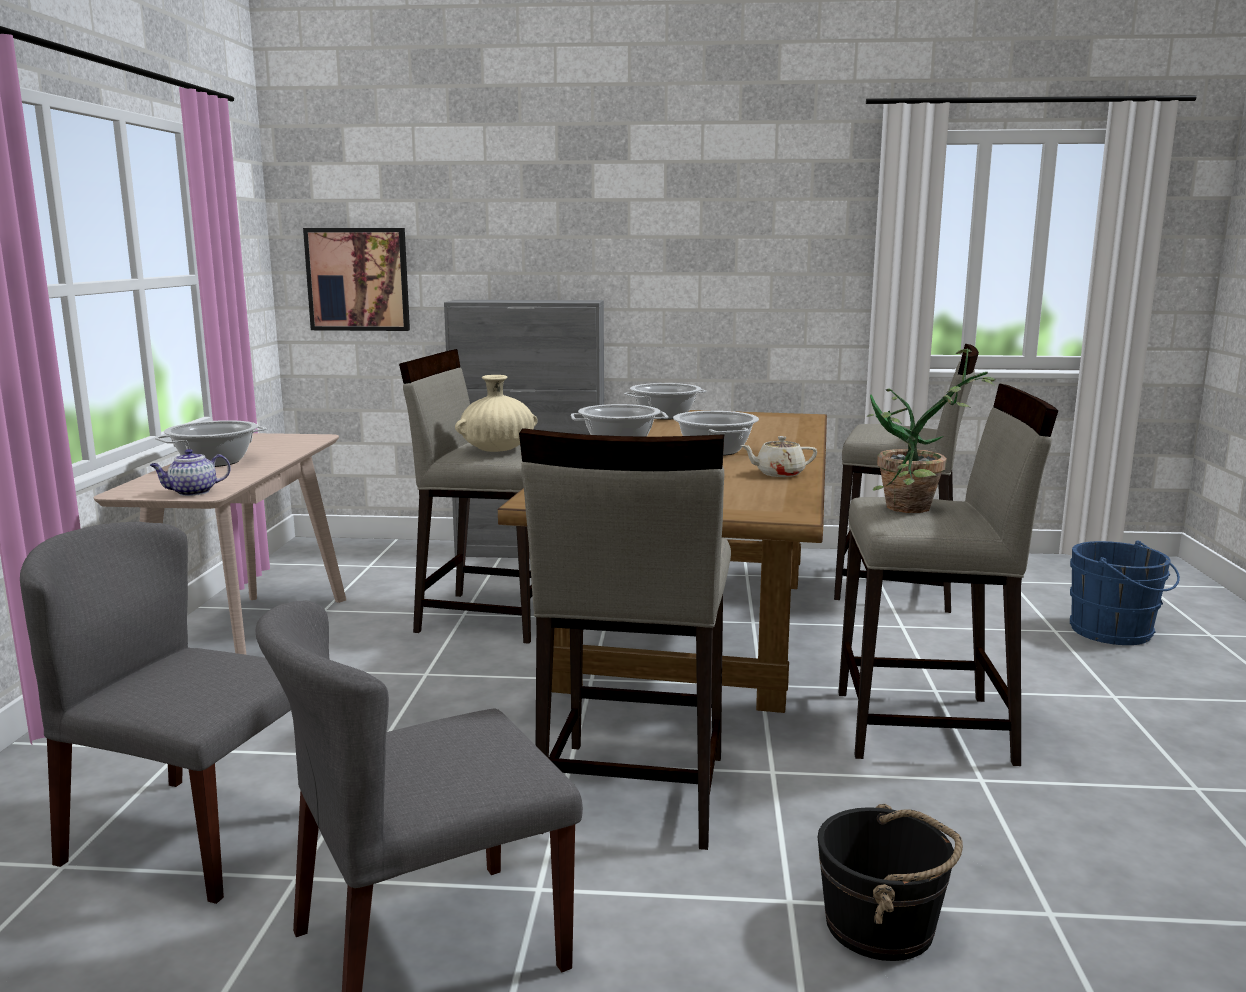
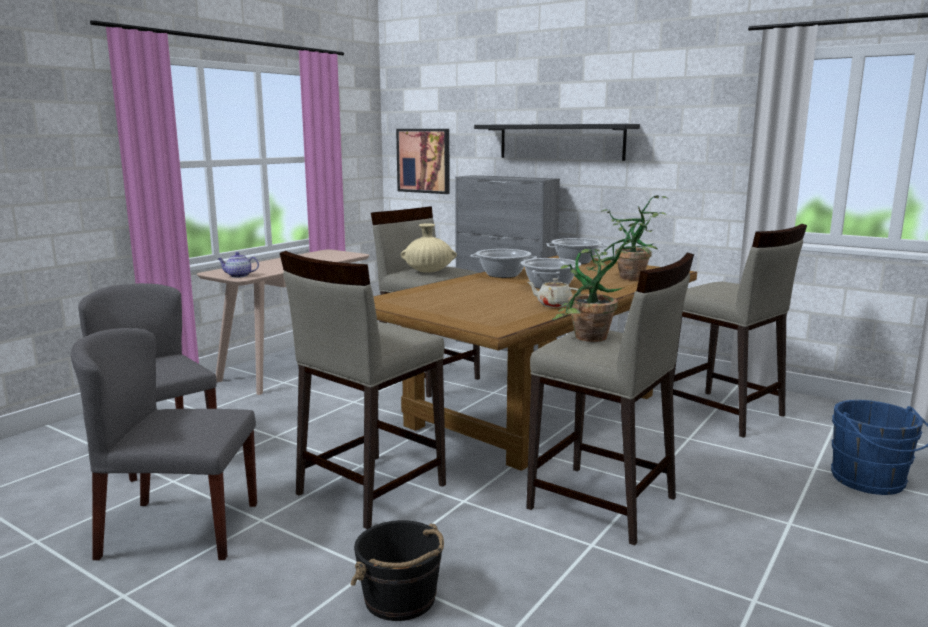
camera: 30 degrees right, 0 degrees up
(215, 462) = (281, 262): cooking pot -> none
(599, 247) = (561, 141): none -> black shelf
(780, 431) = (628, 279): none -> potted plant

